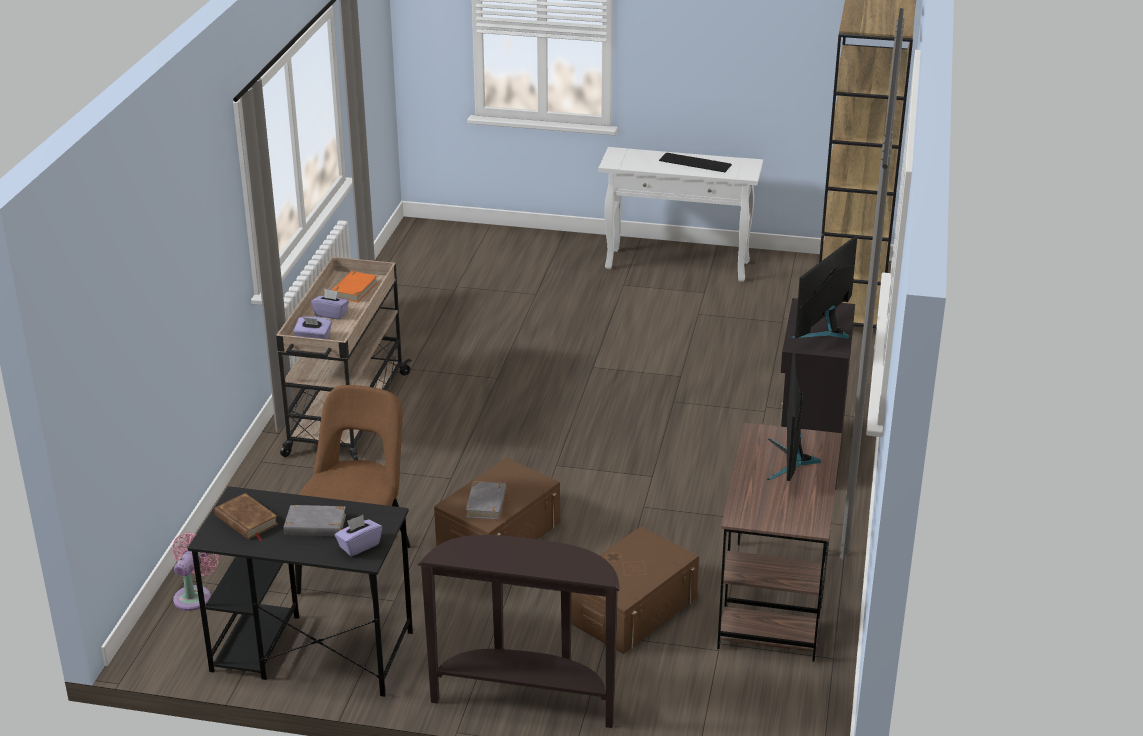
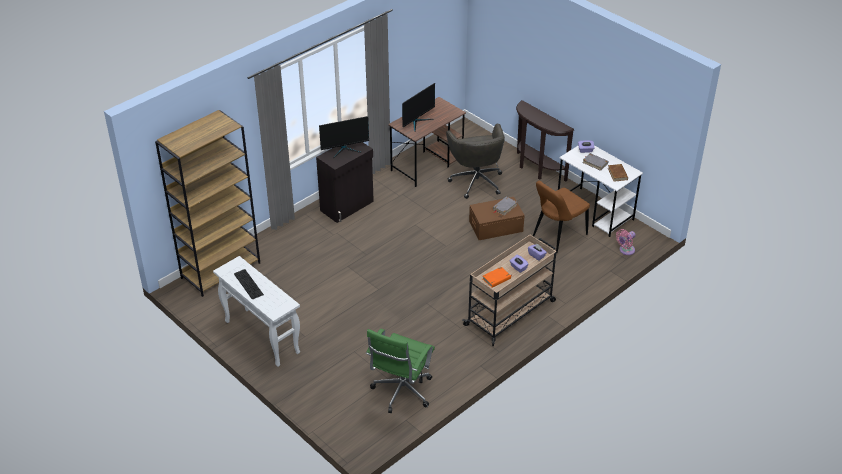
camera: 145 degrees left, 10 degrees up
(310, 651) = (595, 212): black desk -> white desk
(422, 280) = (401, 393): none -> green office chair
(632, 609) = (476, 181): brown storage box -> grey office chair

